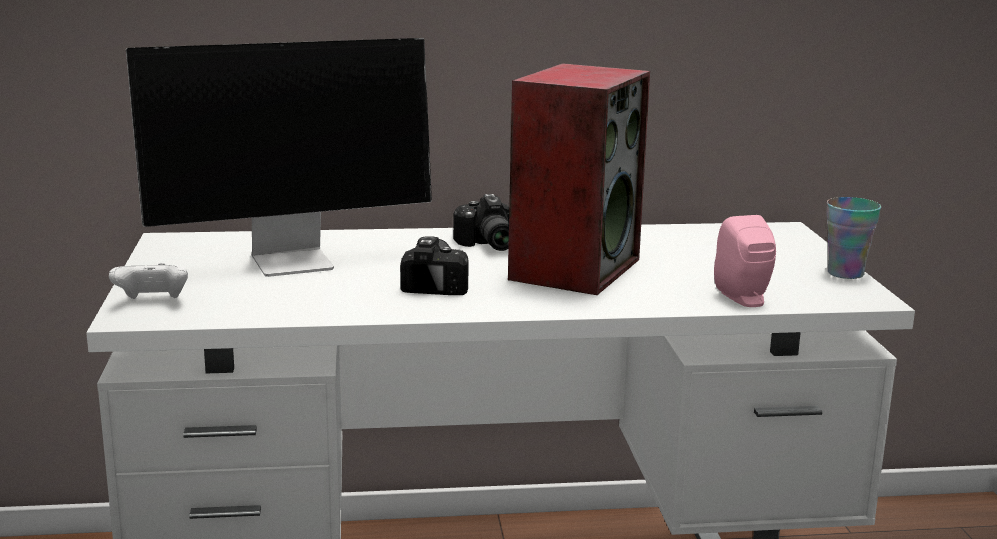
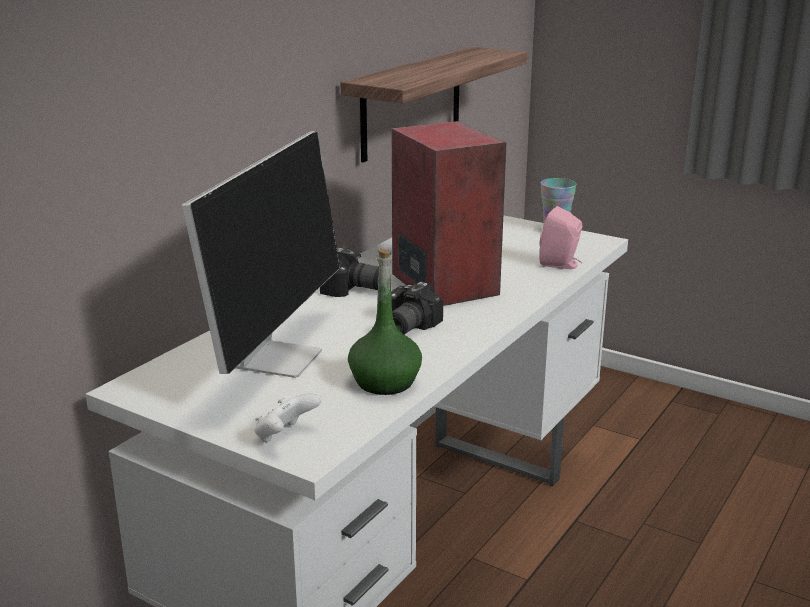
camera: 50 degrees left, 5 degrees up
(307, 305) = (385, 382): none -> green bottle
(439, 282) = (405, 327): camera -> camera turned 105 degrees counterclockwise
(725, 63) = (412, 103): none -> shelf

